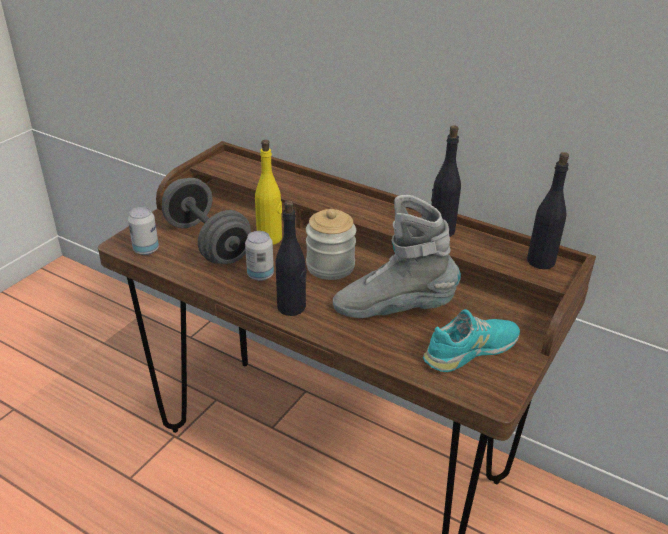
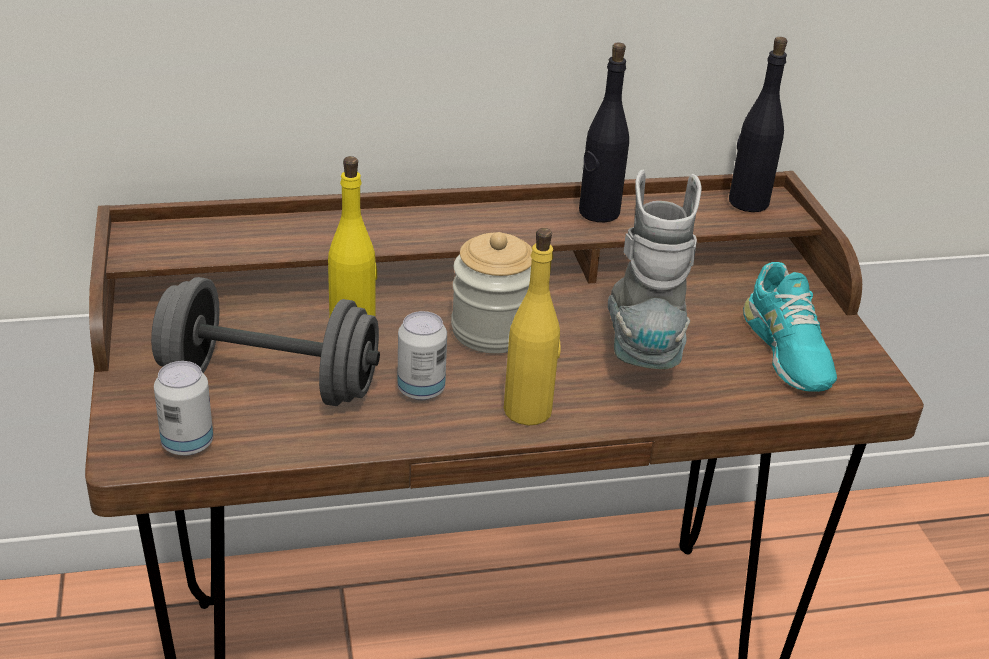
camera: 45 degrees left, 0 degrees up
(292, 307) = (528, 410): black bottle -> yellow bottle
(393, 309) = (644, 345): grey boot -> grey boot turned 135 degrees clockwise
(471, 350) = (786, 349): turquoise shoe -> turquoise shoe turned 150 degrees clockwise

